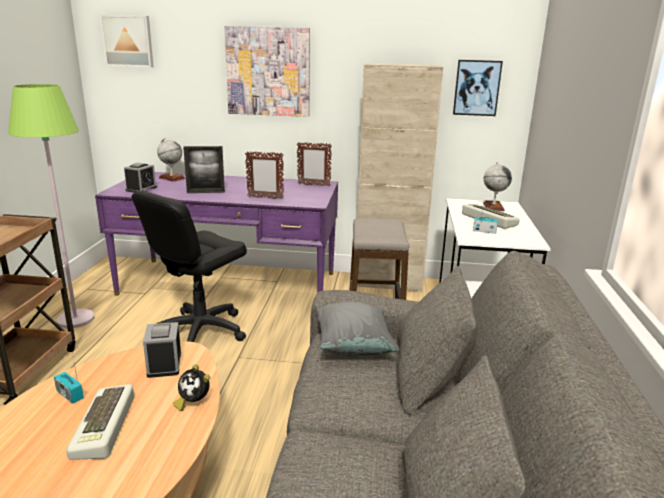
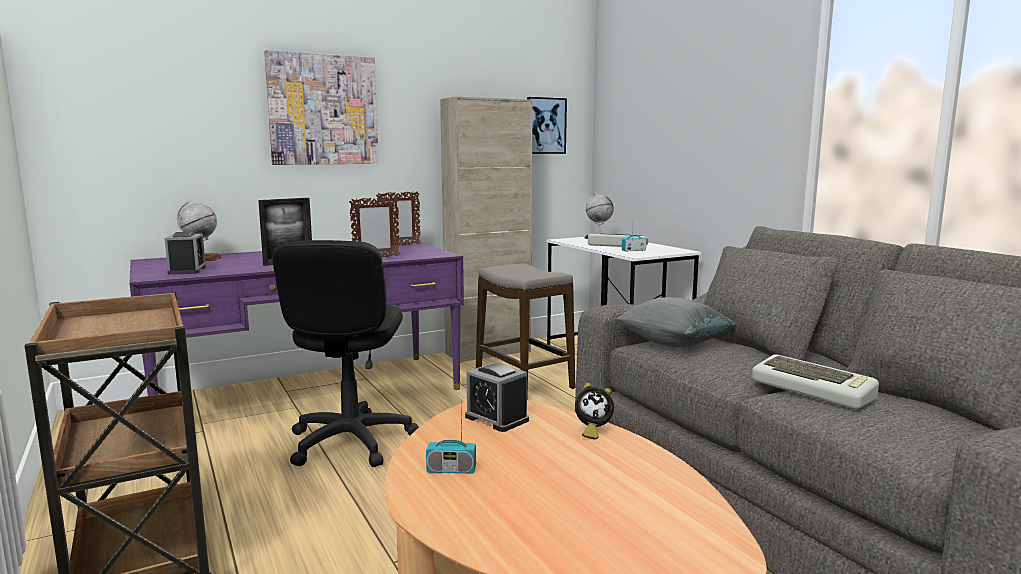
camera: 35 degrees left, 10 degrees down
(76, 319) = (137, 484): green floor lamp -> none
(106, 427) = (553, 474): keyboard -> keyboard (814, 390)
(128, 41) = (108, 66): picture -> none

